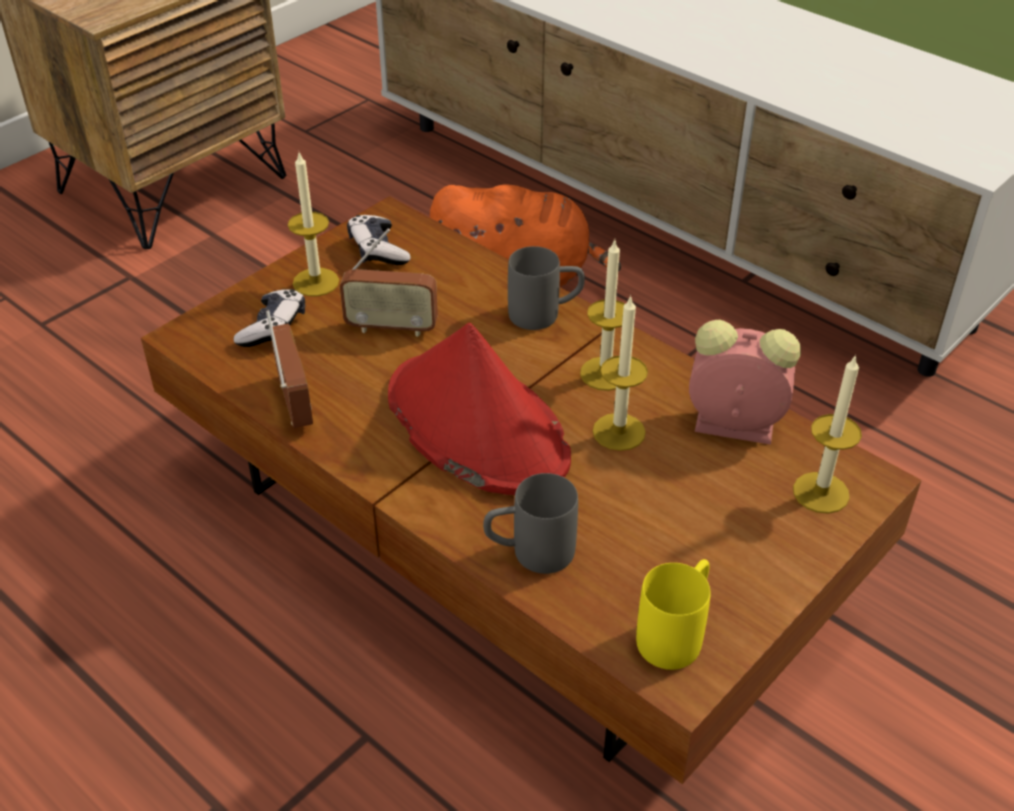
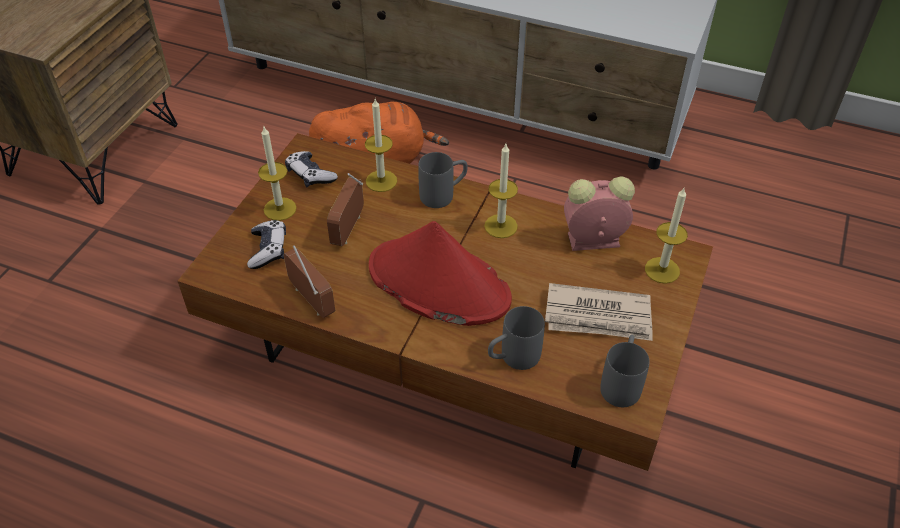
camera: 20 degrees left, 5 degrees up
(391, 327) = (348, 229): radio -> radio turned 120 degrees clockwise
(619, 432) = (527, 263): candle -> candle (381, 181)
(676, 633) = (621, 382): yellow mug -> grey mug
(688, 531) = (599, 316): none -> newspaper

